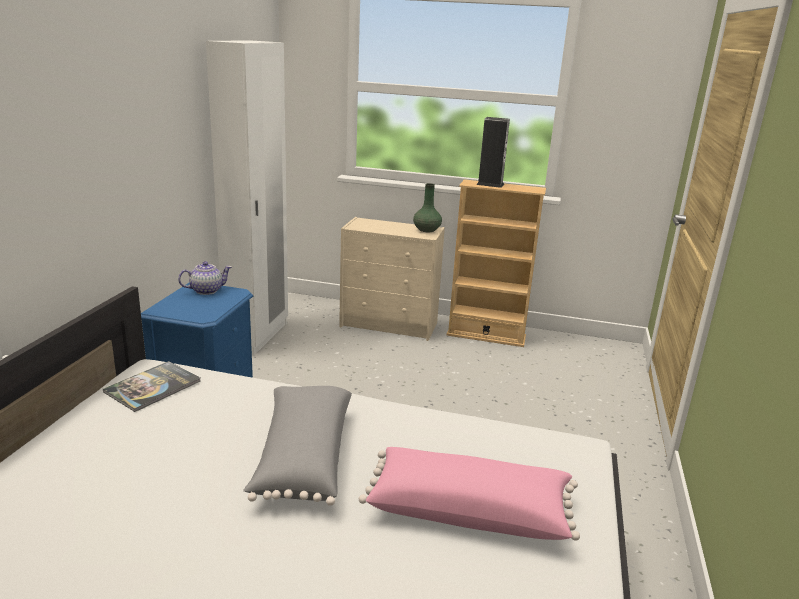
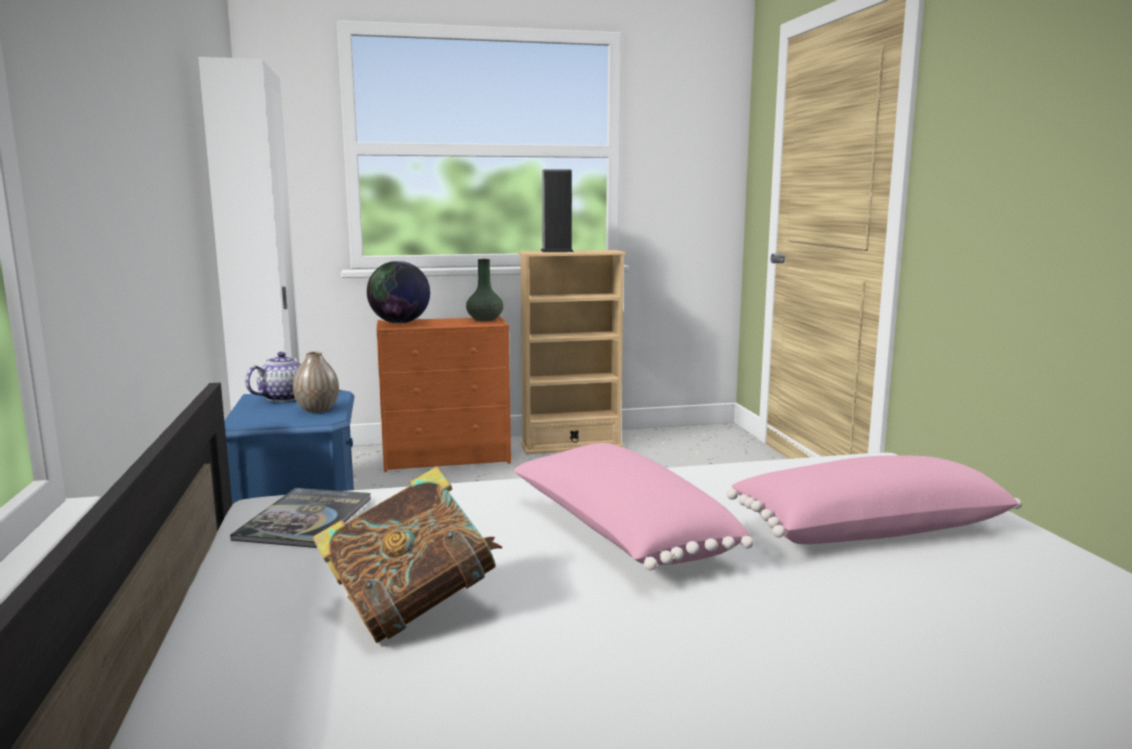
camera: 25 degrees left, 10 degrees down
(126, 476) = (411, 609): none -> book
(210, 307) = (317, 410): none -> vase
(302, 457) = (619, 534): grey pillow -> pink pillow
(364, 223) = (400, 323): none -> globe
(390, 325) = (448, 458): beige dresser -> orange dresser

